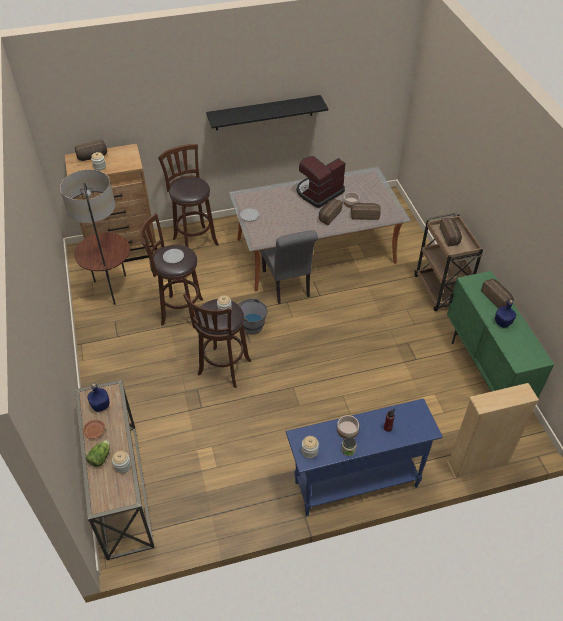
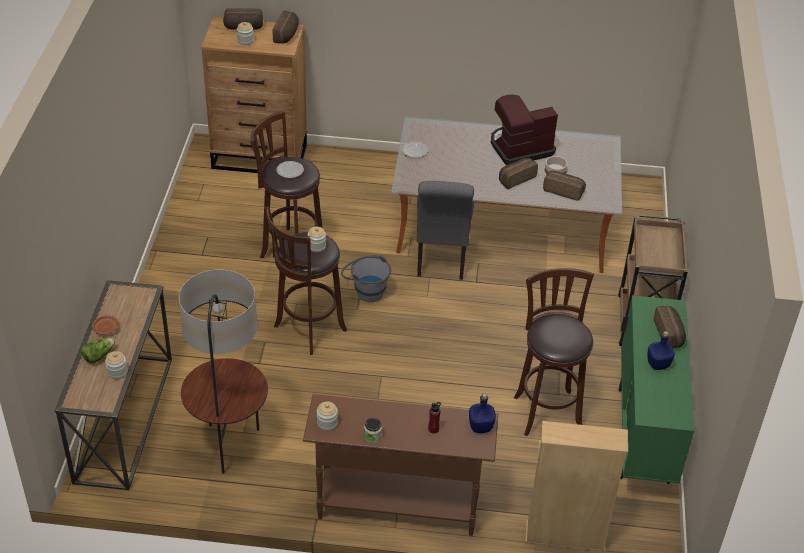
camera: 20 degrees right, 5 degrees down
(100, 406) = (125, 305): blue bottle -> blue bottle (480, 427)
(112, 289) = (222, 200): floor lamp -> floor lamp (229, 446)
(194, 240) = (352, 171): brown stool -> brown stool (547, 409)
(264, 112) = (477, 25): black shelf -> none
(347, 429) = (384, 415): bowl -> none
(355, 484) = (397, 506): blue console table -> brown console table
(450, 236) = (657, 245): bread -> bread (287, 35)

